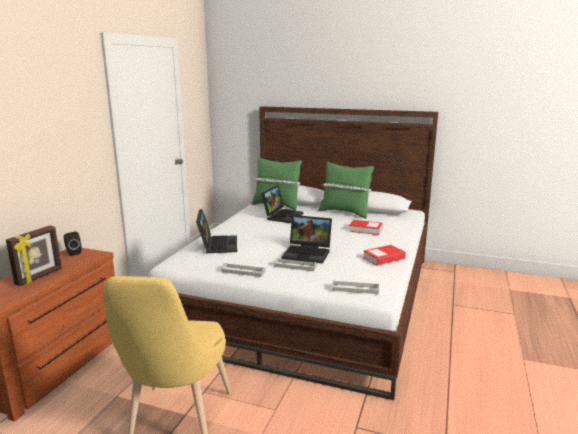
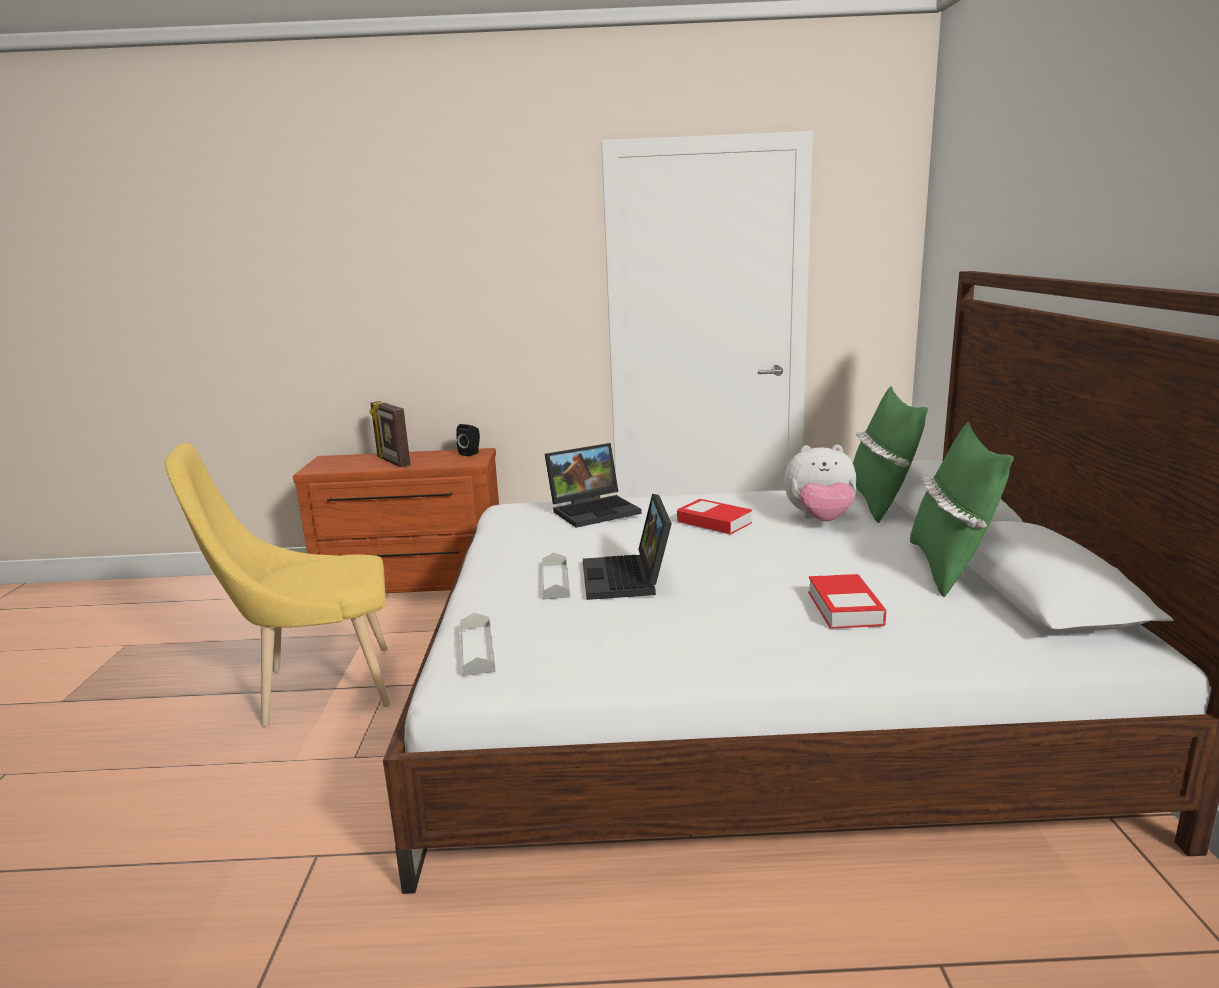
camera: 70 degrees right, 0 degrees up
(39, 277) = (392, 462): picture frame -> picture frame turned 45 degrees clockwise
(243, 271) = (504, 550): grey tray -> none
(282, 216) = (820, 520): laptop -> plush toy
(384, 258) = (668, 655): book -> book (714, 522)

